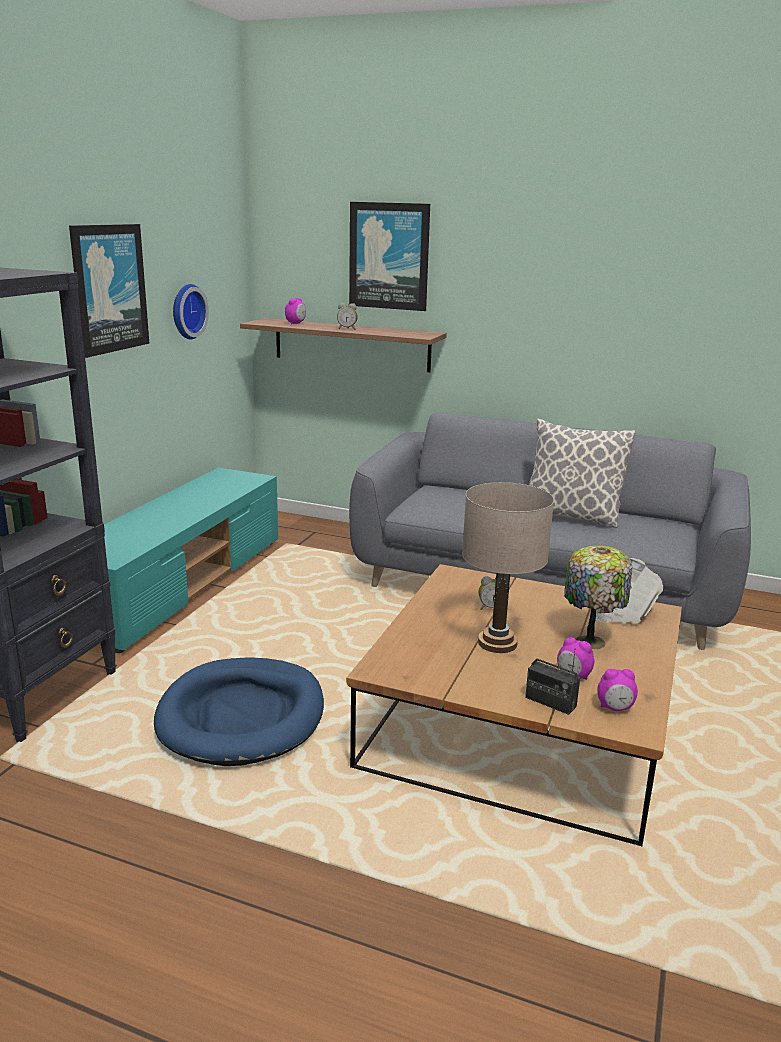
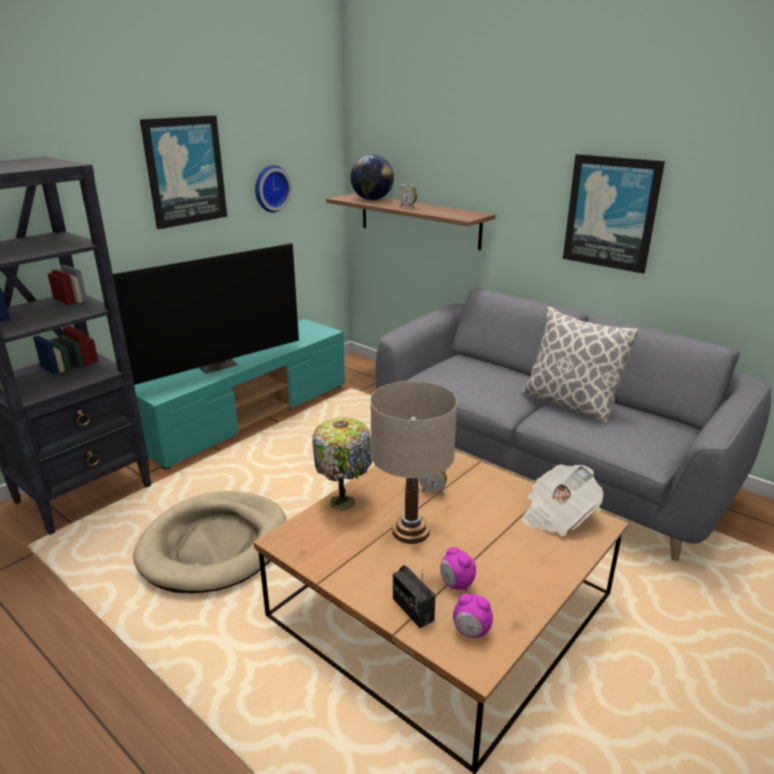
camera: 20 degrees right, 5 degrees up
(155, 522) = (217, 365): none -> television
(242, 716) = (215, 545): blue dog bed -> beige dog bed
(296, 323) = (372, 200): alarm clock -> globe
(389, 256) = (450, 141): picture -> picture (611, 213)
(591, 640) = (504, 546): table lamp -> table lamp (344, 501)

